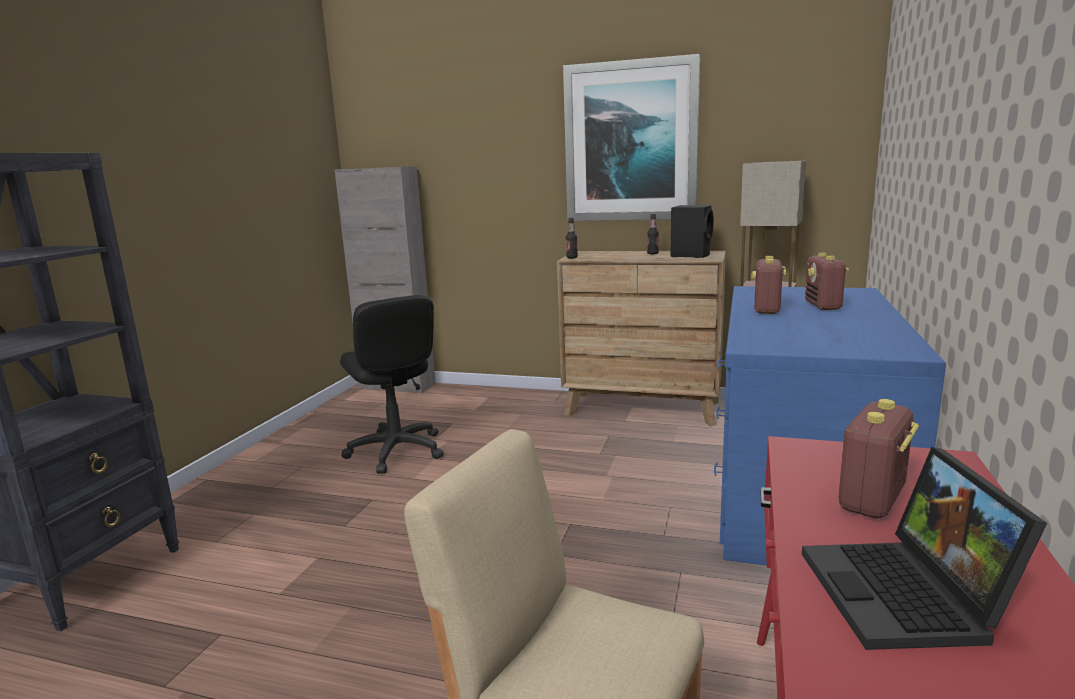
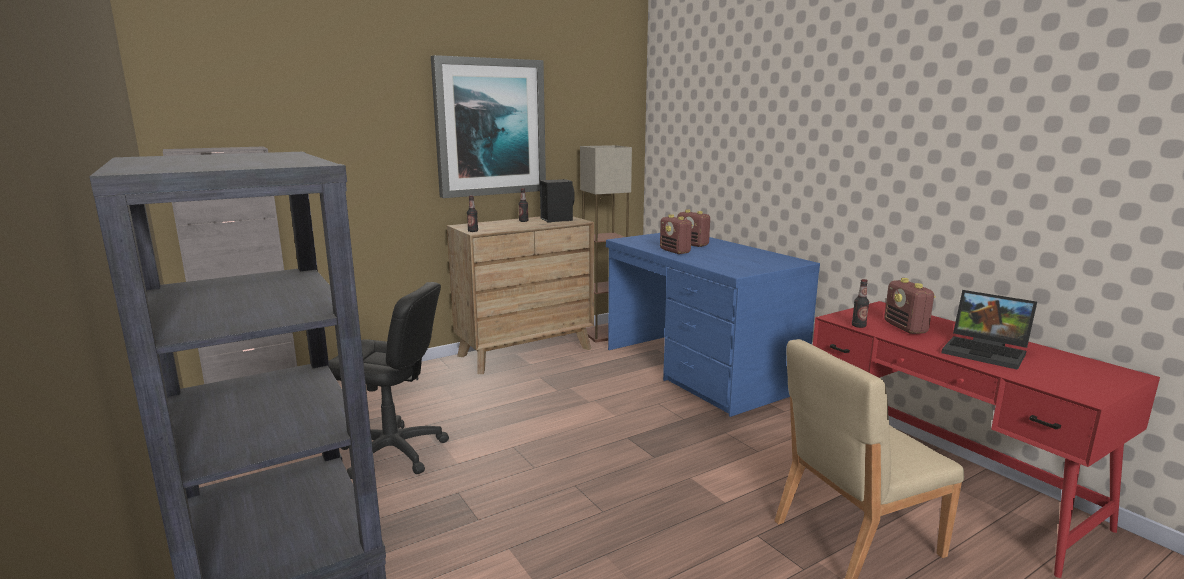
camera: 50 degrees left, 0 degrees up
(794, 468) = (858, 326): none -> bottle

